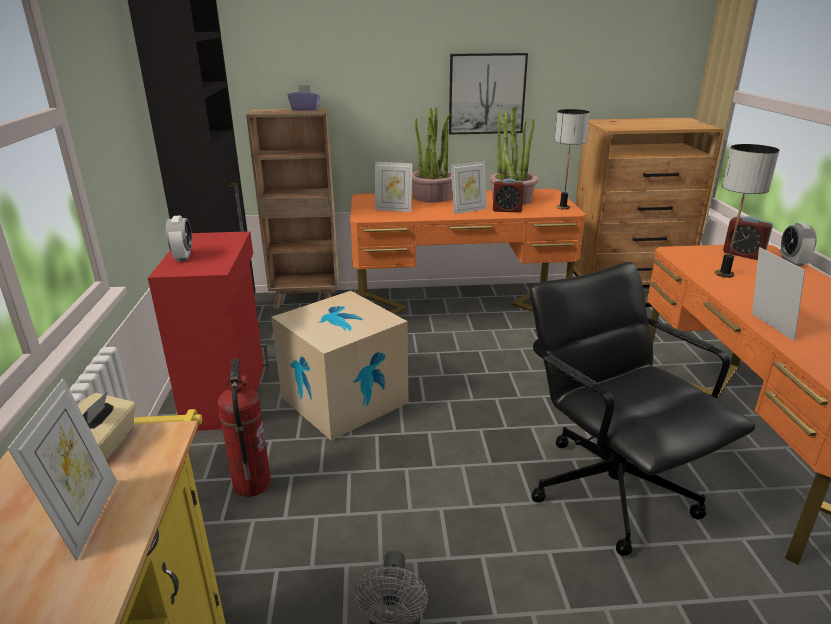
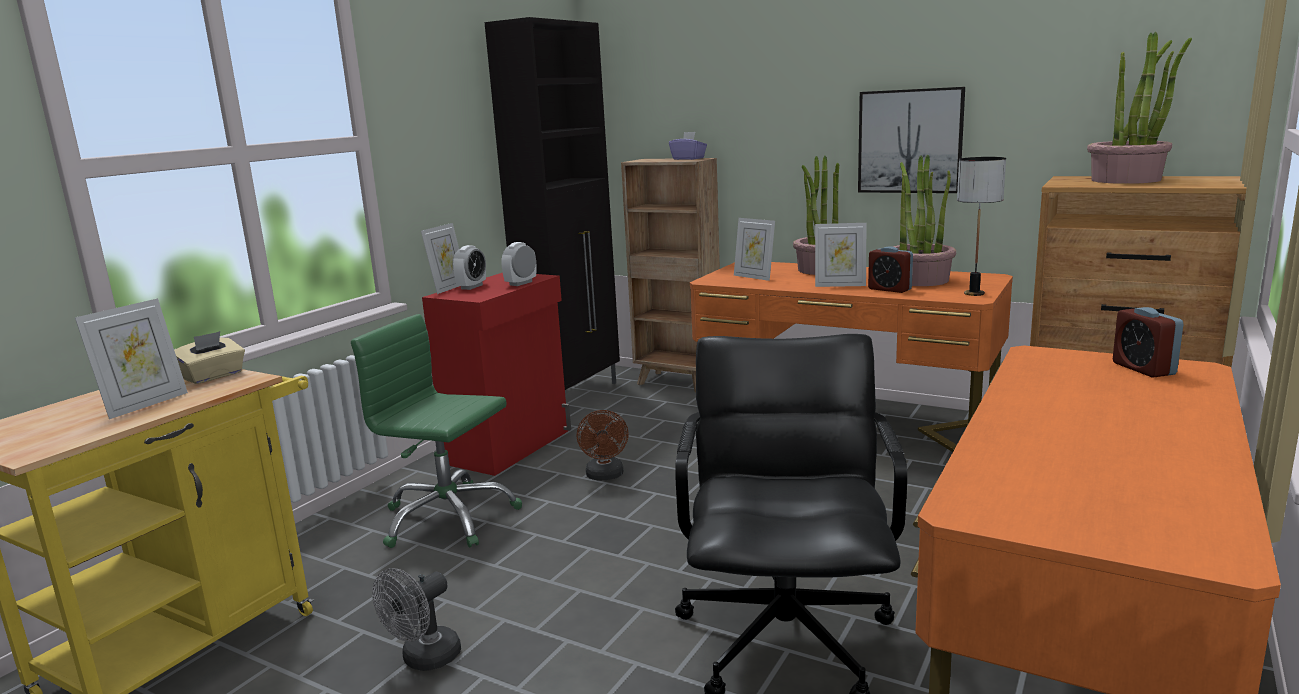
camera: 35 degrees right, 10 degrees down
(252, 484) = (448, 518): fire extinguisher -> green office chair
(344, 400) = (605, 476): cardboard box -> brown fan
(639, 122) = (1126, 180): none -> potted plant
(724, 274) = (1055, 383): table lamp -> none
(767, 327) = (984, 439): picture frame -> picture frame (448, 288)
(792, 262) = (1213, 387): alarm clock -> alarm clock (521, 283)

